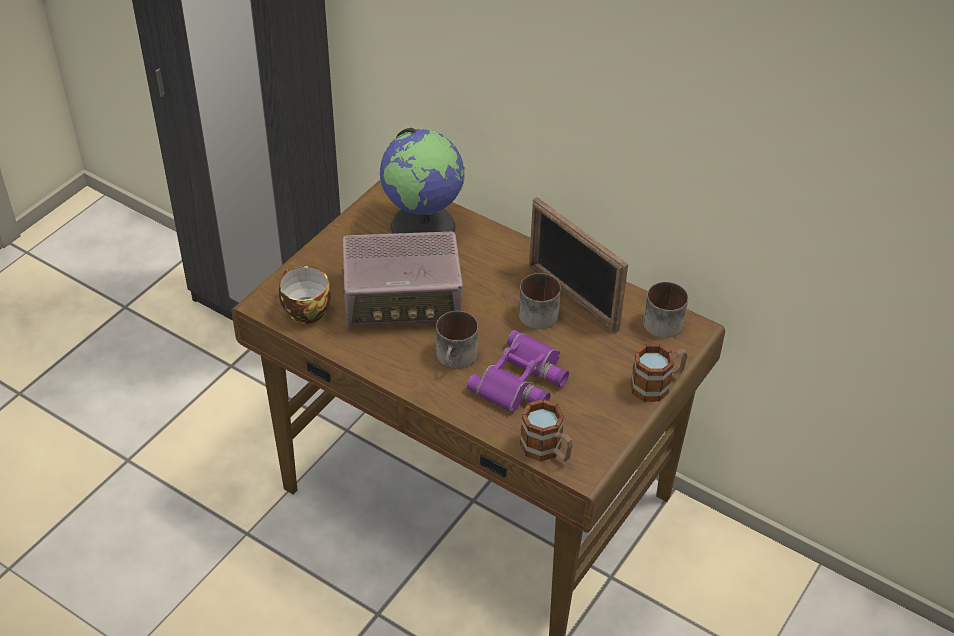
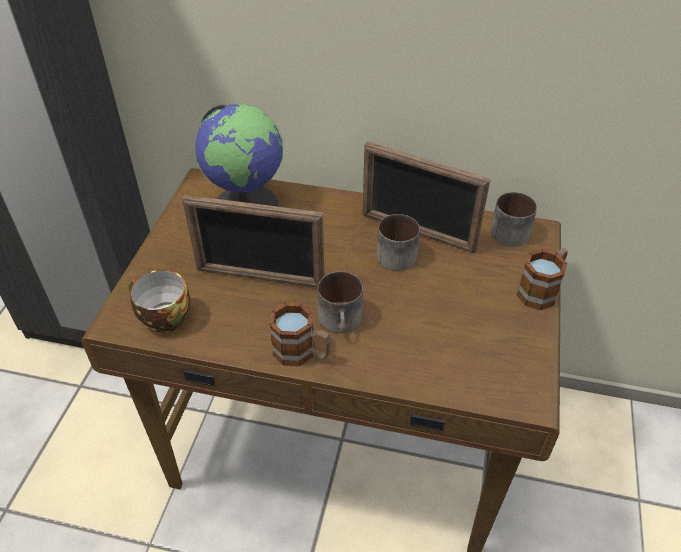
camera: 20 degrees left, 0 degrees up
(403, 299) = (260, 278): radio -> picture frame
(522, 381) = (418, 325): purple binoculars -> none
(547, 450) = (484, 390): mug -> mug (302, 353)

